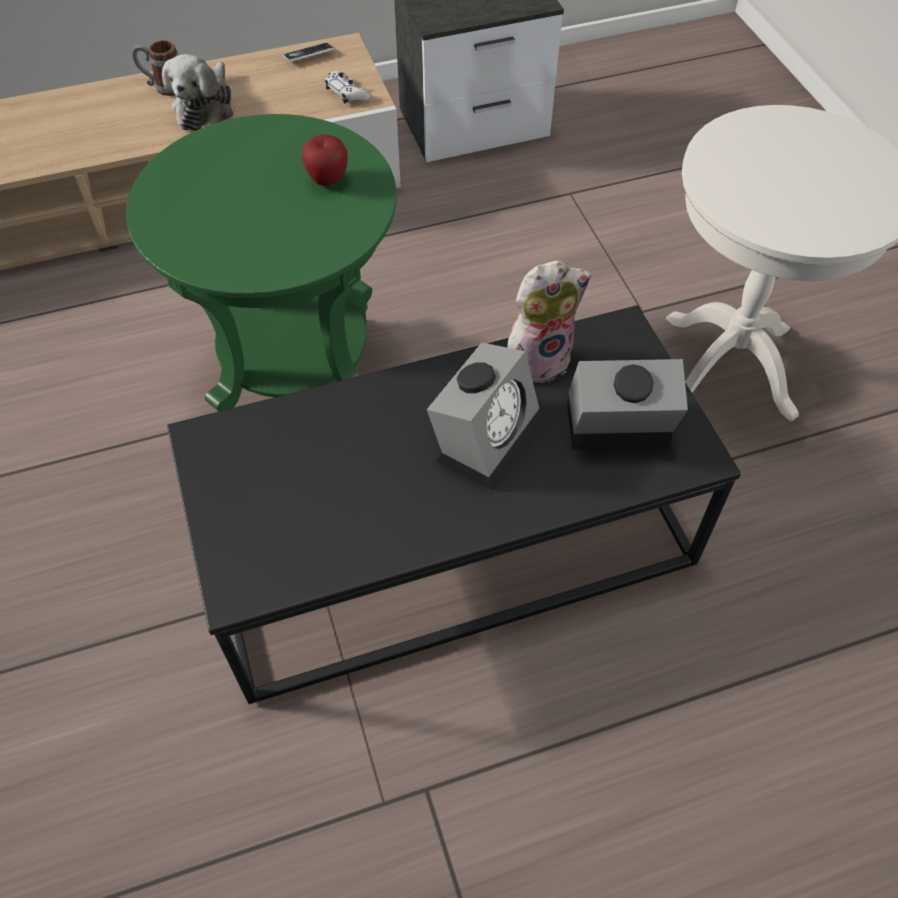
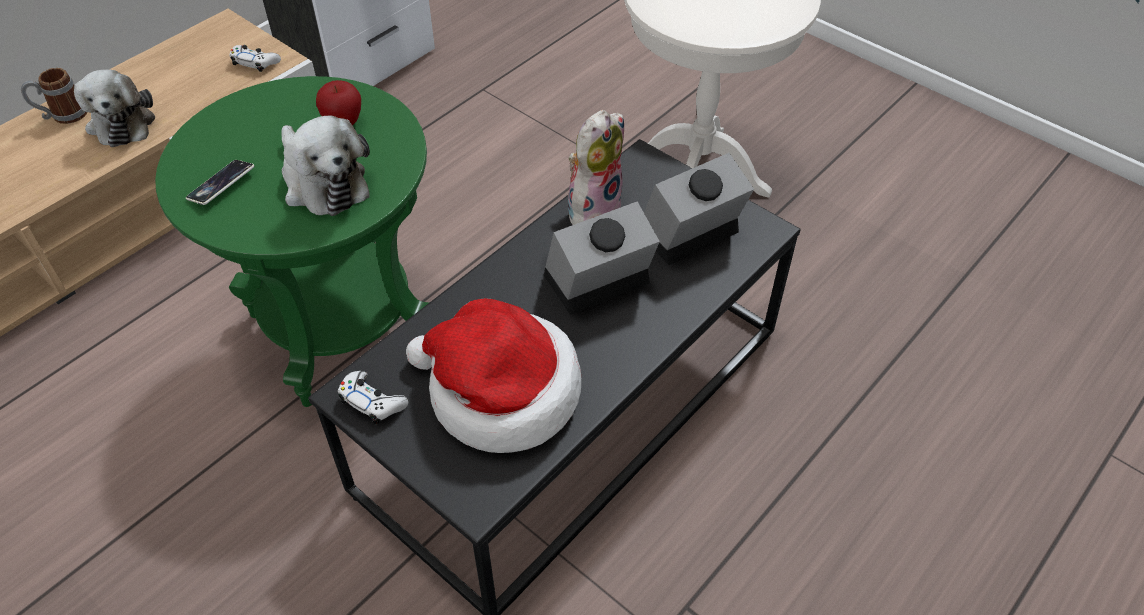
camera: 30 degrees left, 5 degrees down
(214, 454) = (372, 402): none -> white game controller
(270, 230) = (323, 182): none -> plush toy
(308, 55) = (193, 42): phone -> phone (221, 185)
(325, 501) = (500, 393): none -> hat
(487, 436) = (596, 284): alarm clock -> alarm clock turned 120 degrees counterclockwise

